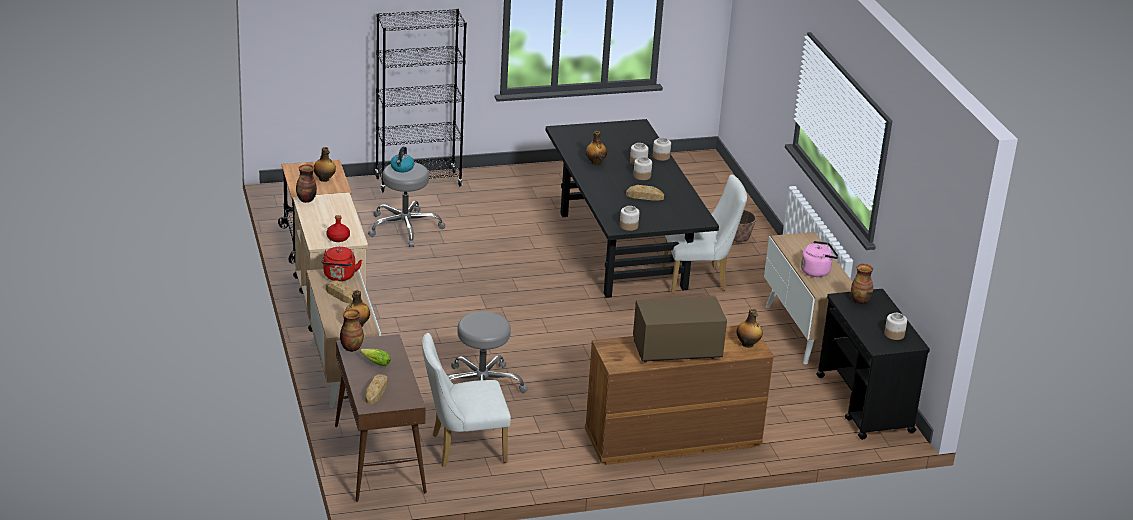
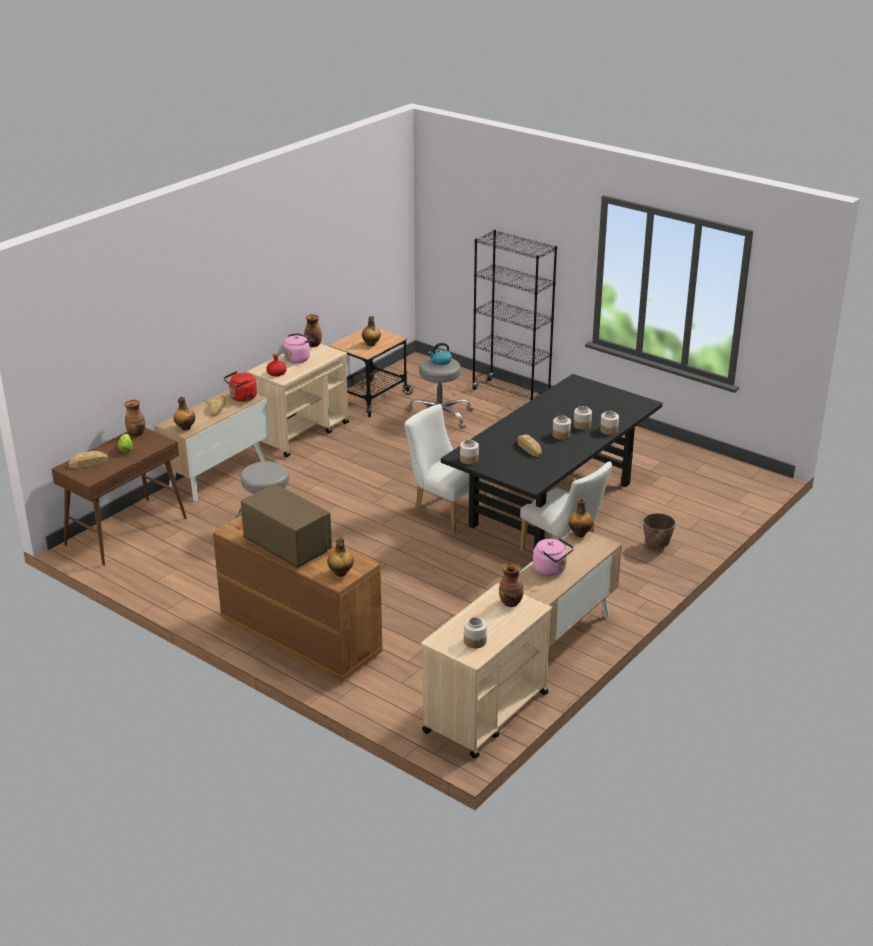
camera: 55 degrees right, 0 degrees up
(323, 217) = (298, 358): none -> pink kettle
(462, 448) = (177, 556): white chair -> white chair (445, 512)
(595, 162) = (549, 411): bottle -> bottle (580, 533)
(864, 404) = (485, 713): black cart -> beige cart

